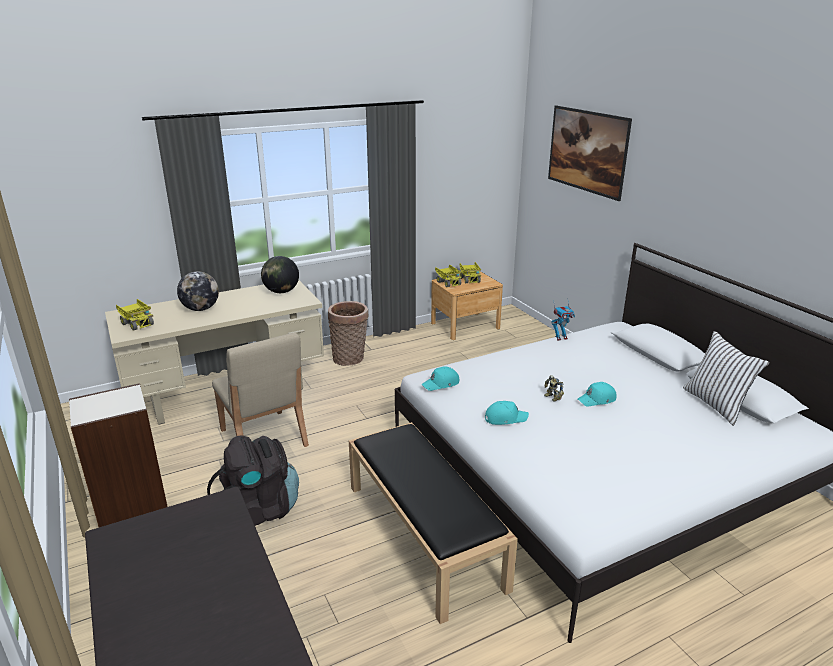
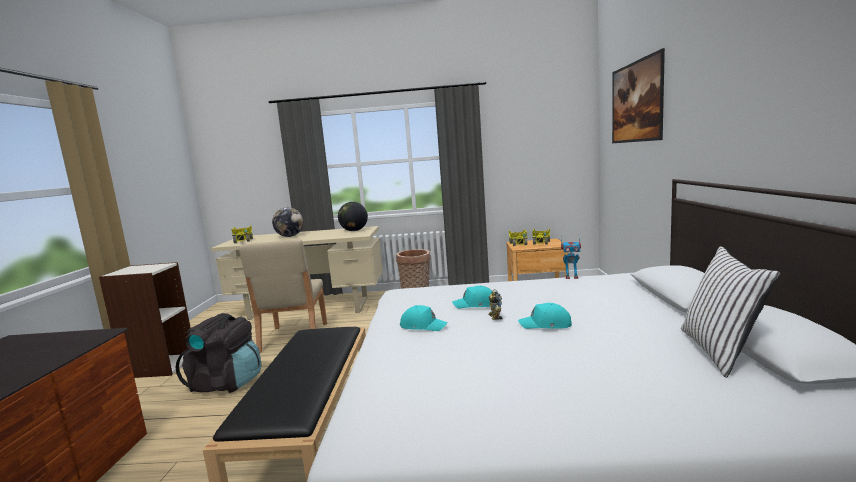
camera: 30 degrees right, 15 degrees down
(441, 384) = (403, 295): turquoise cap -> turquoise cap (476, 305)

